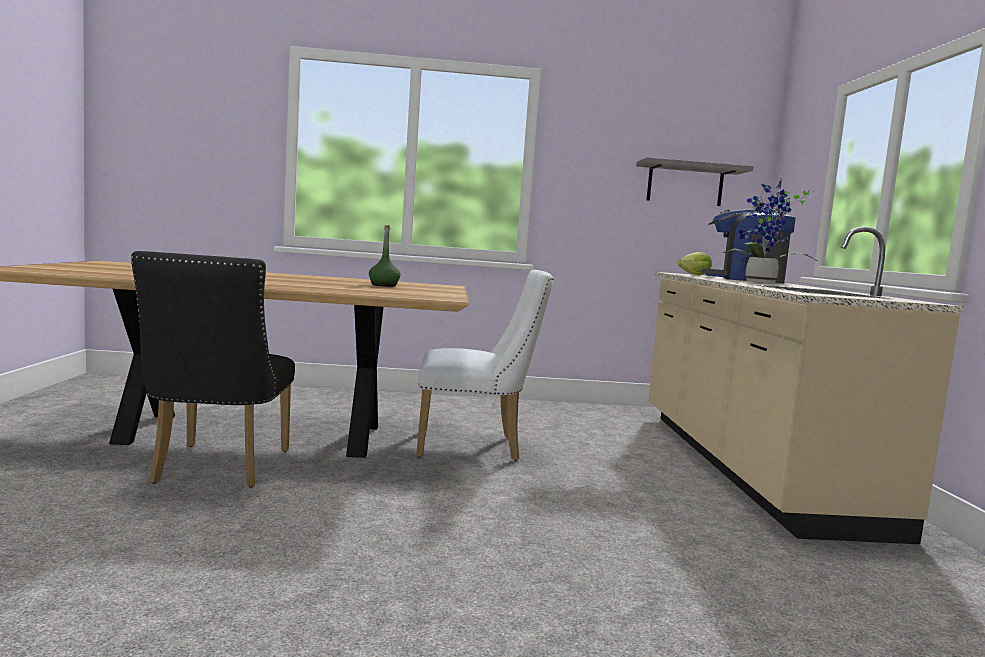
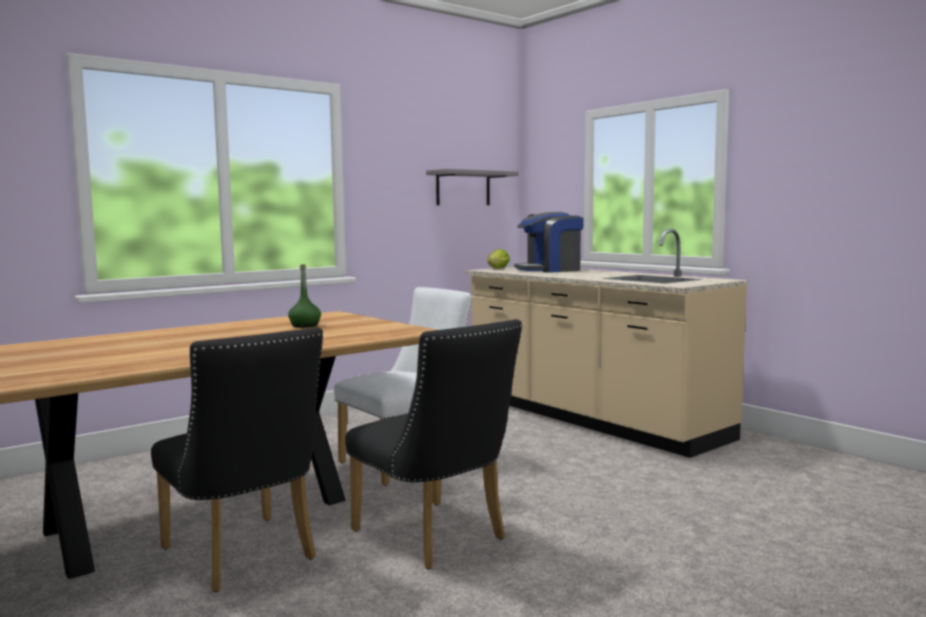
camera: 35 degrees left, 0 degrees up
(366, 509) = (436, 539): none -> black chair
(760, 283) = (585, 274): potted plant -> none

